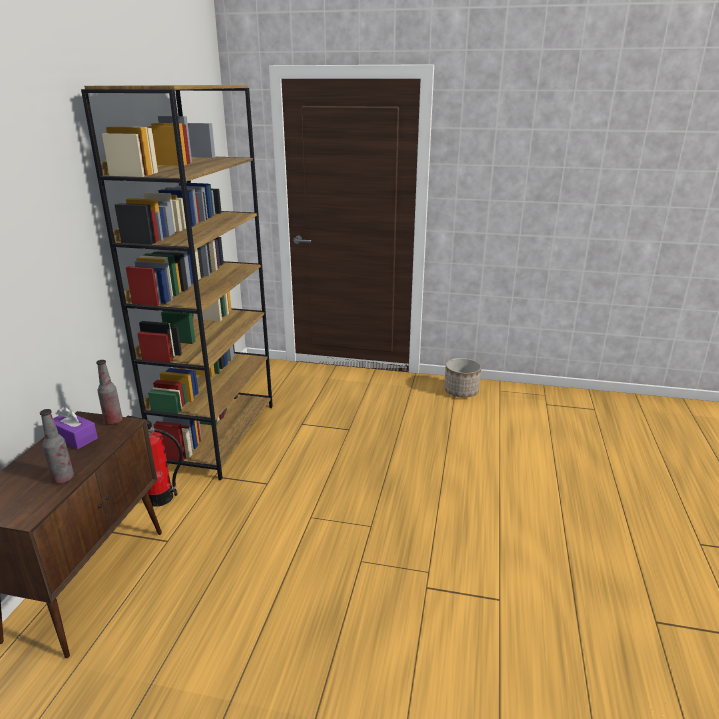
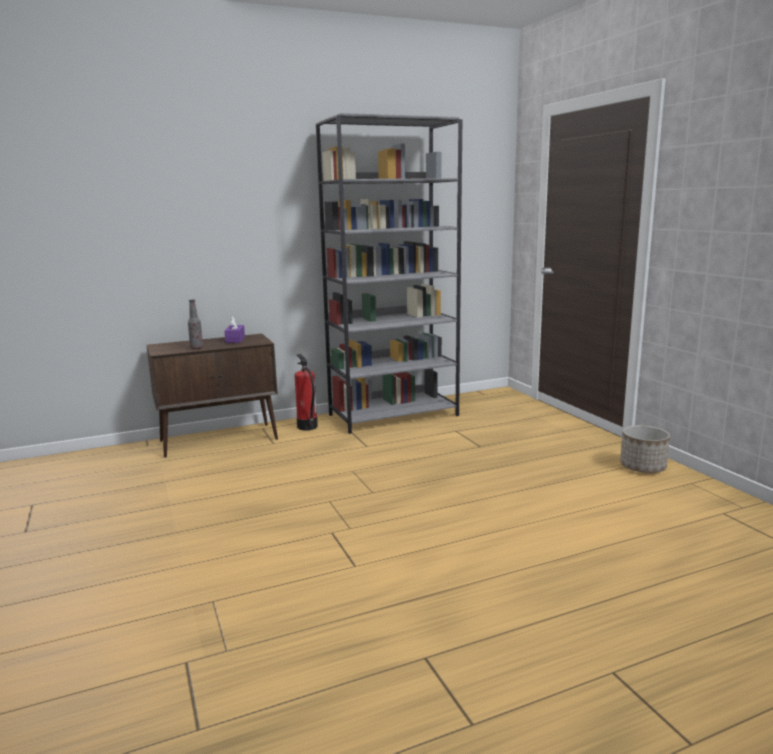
camera: 55 degrees right, 10 degrees down
(113, 421) = (261, 339): bottle -> none
(217, 435) = (394, 415): brown bookcase -> grey bookcase

